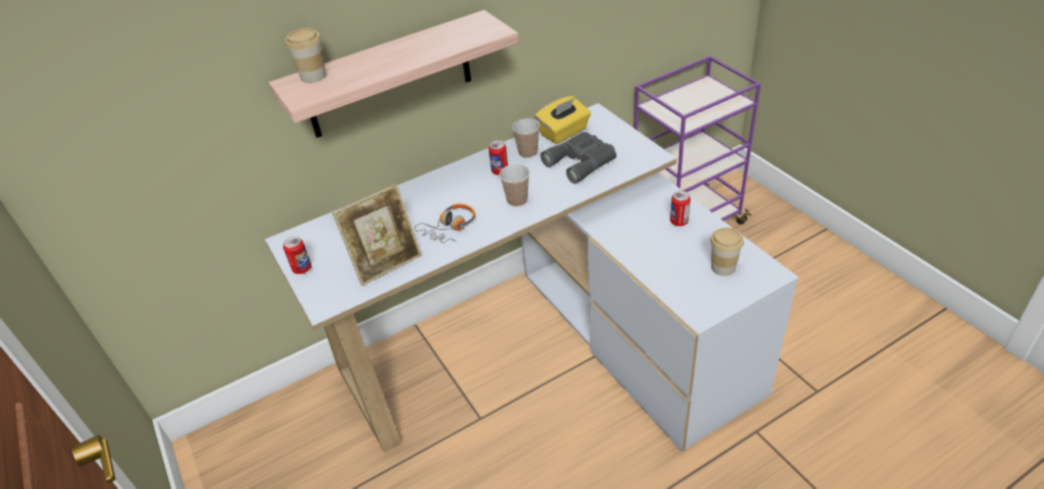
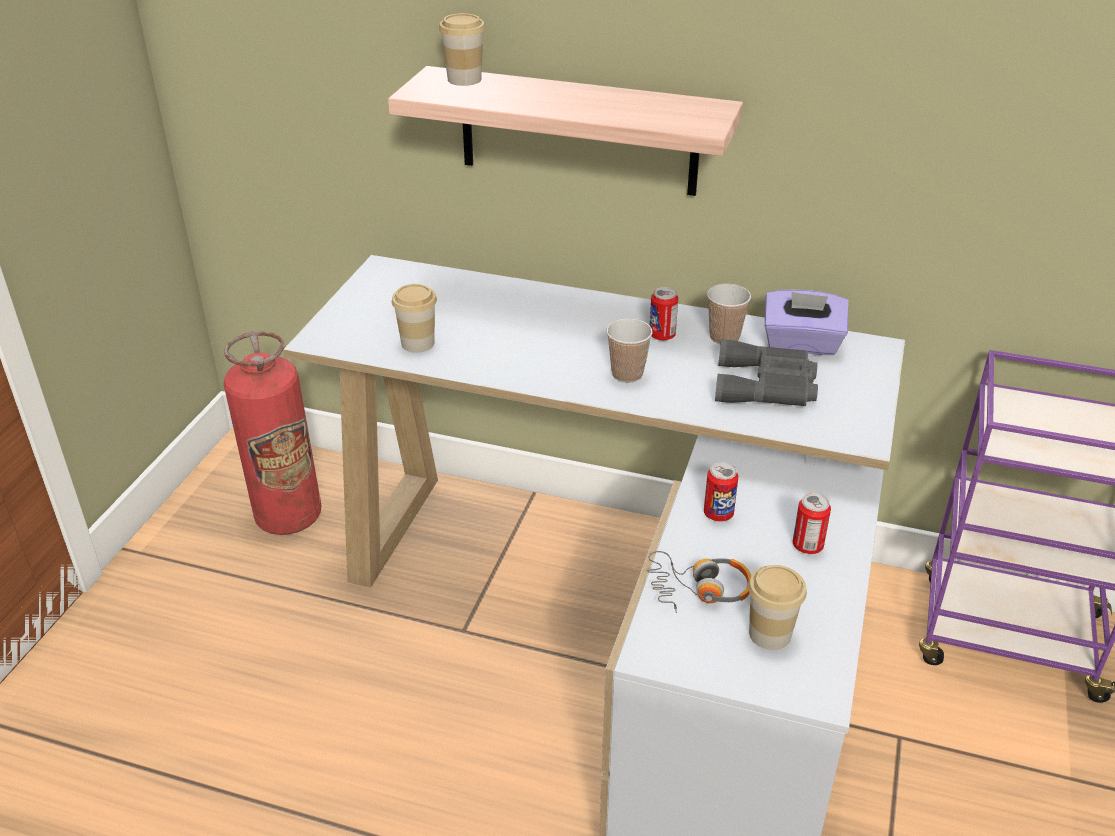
camera: 45 degrees right, 5 degrees down
(294, 453) = (288, 516): none -> fire extinguisher
(302, 269) = (353, 298): can -> can (718, 514)
(386, 263) = (418, 343): picture frame -> cup
(450, 228) = (521, 353): headphones -> headphones (699, 589)
(564, 133) = (801, 344): yellow tissue box -> purple tissue box

